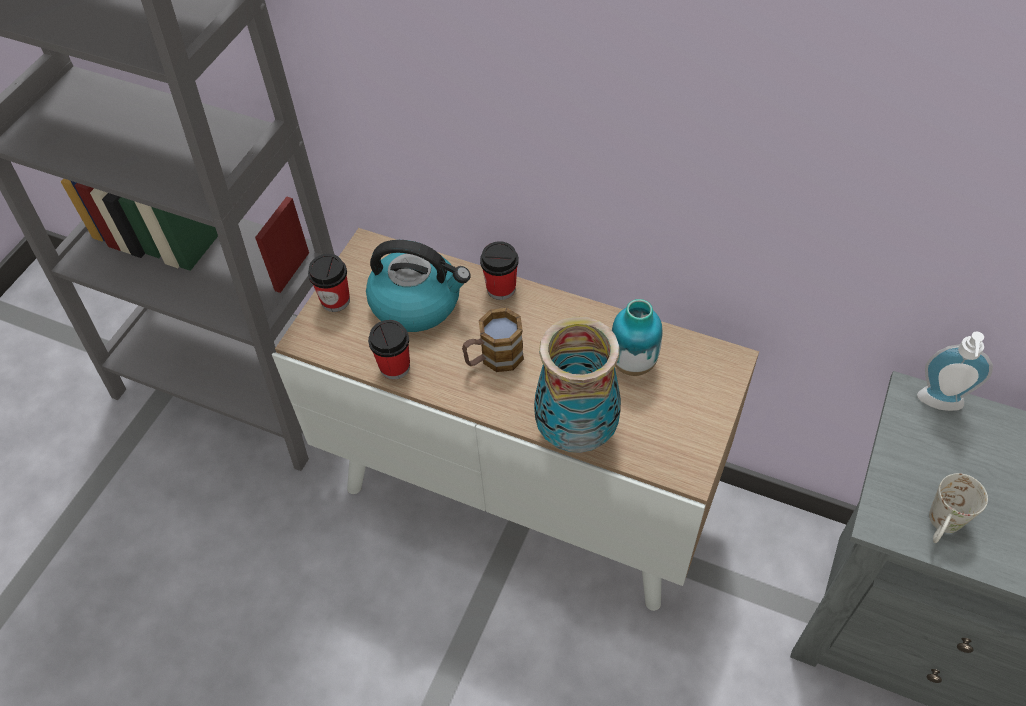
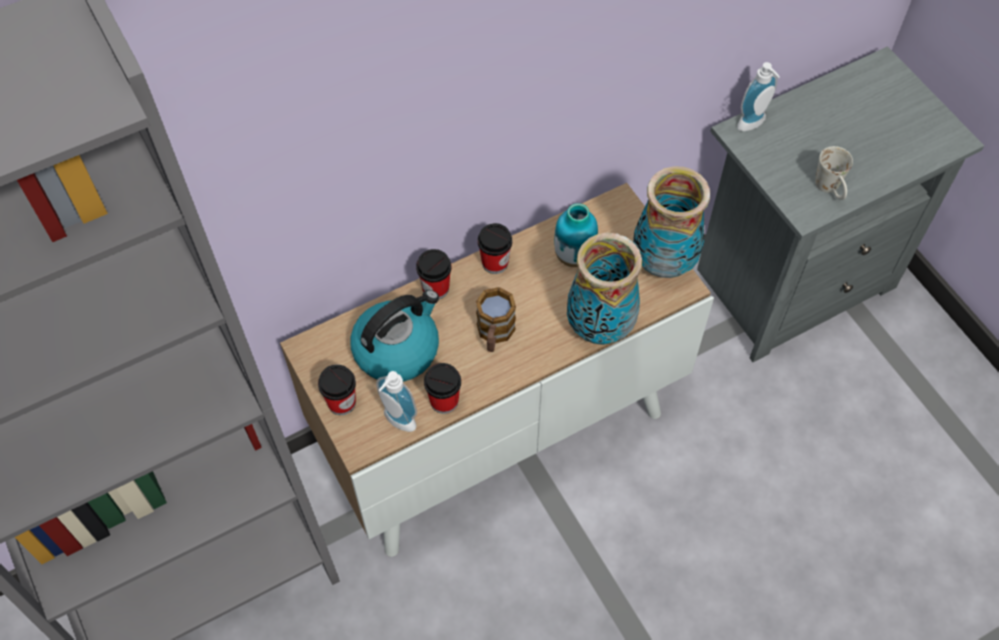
camera: 55 degrees left, 5 degrees up
(346, 348) = (397, 423): none -> soap dispenser
(567, 311) = (495, 263): none -> cup
(700, 437) = (663, 262): none -> vase

